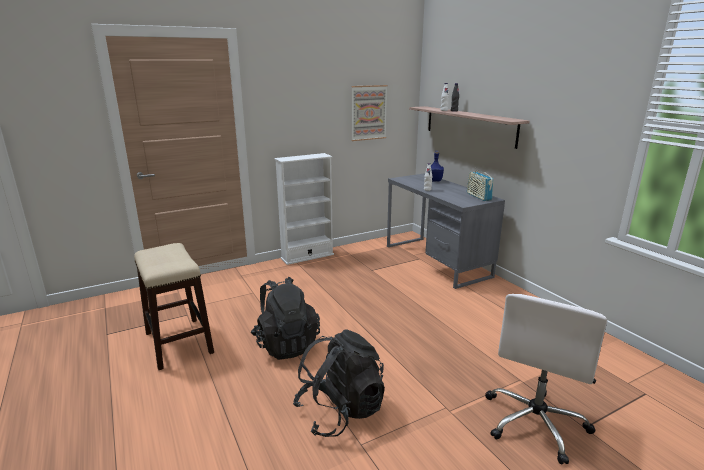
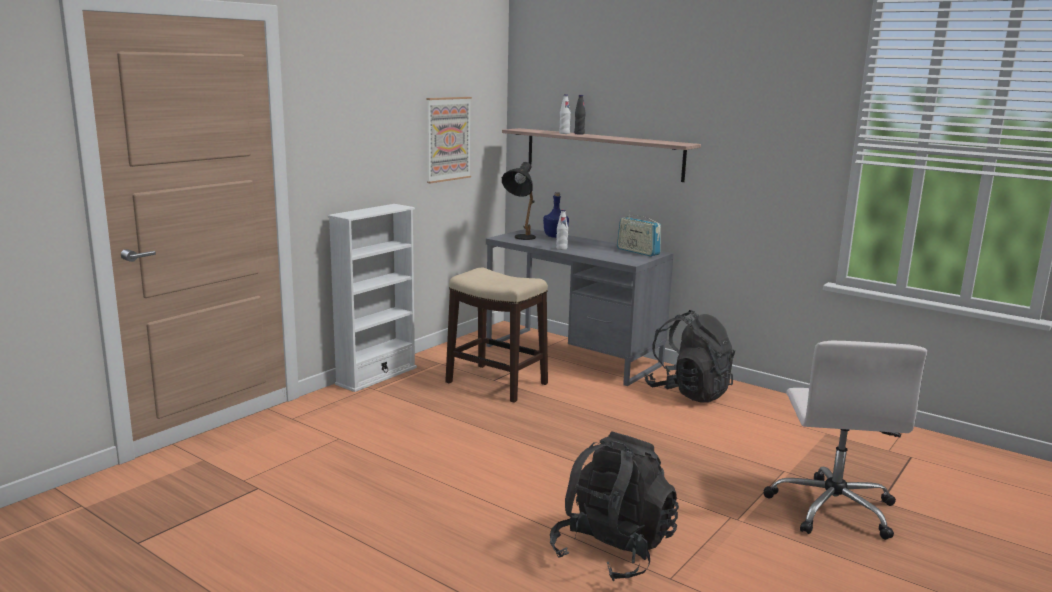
camera: 25 degrees left, 5 degrees down
(178, 342) = (287, 526): stool -> stool (496, 383)
(286, 344) = (462, 494): black backpack -> black backpack (688, 392)
(409, 180) = (520, 239): none -> black table lamp

